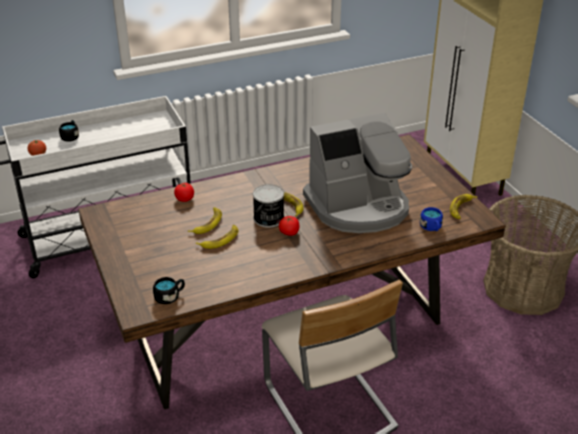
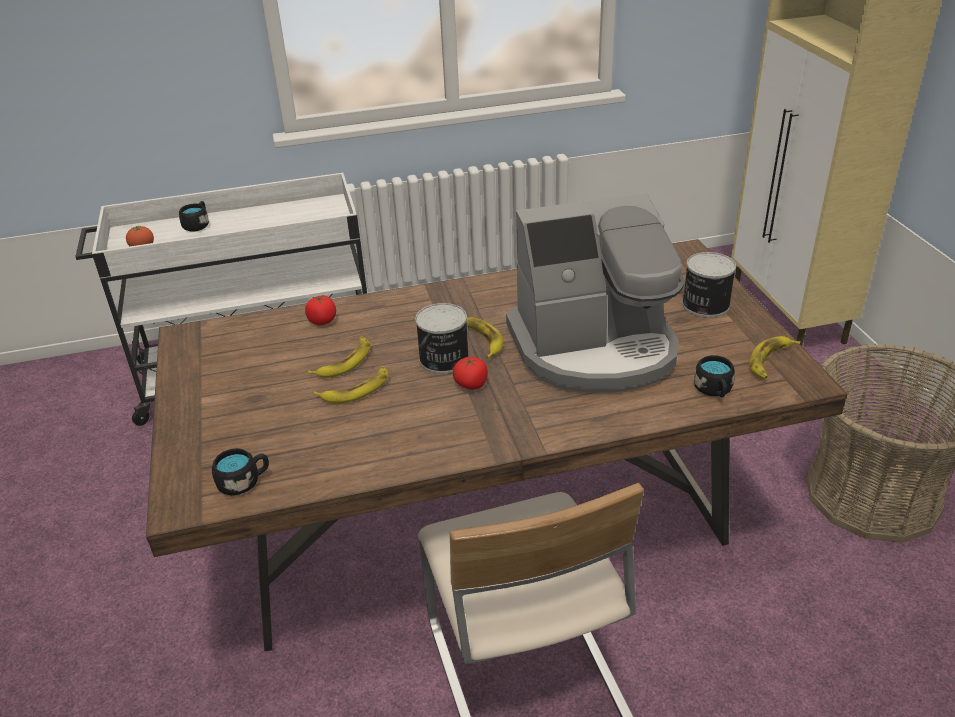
camera: 10 degrees right, 0 degrees up
(419, 177) = (704, 305): none -> can
(431, 228) = (714, 391): blue mug -> black mug

